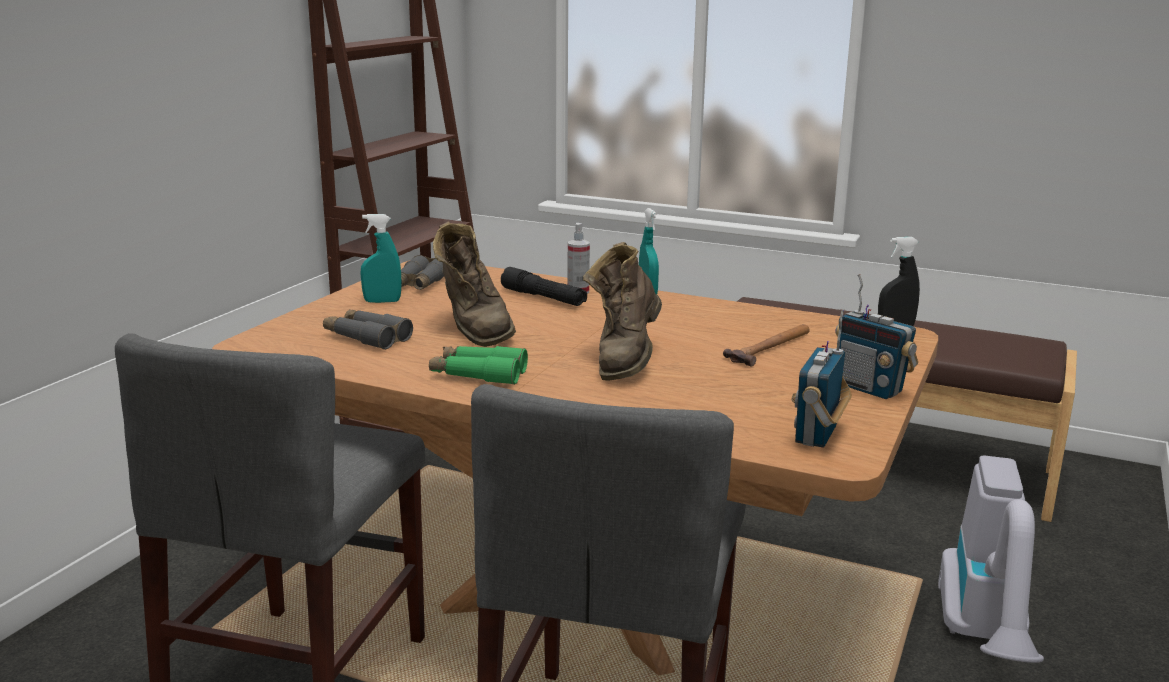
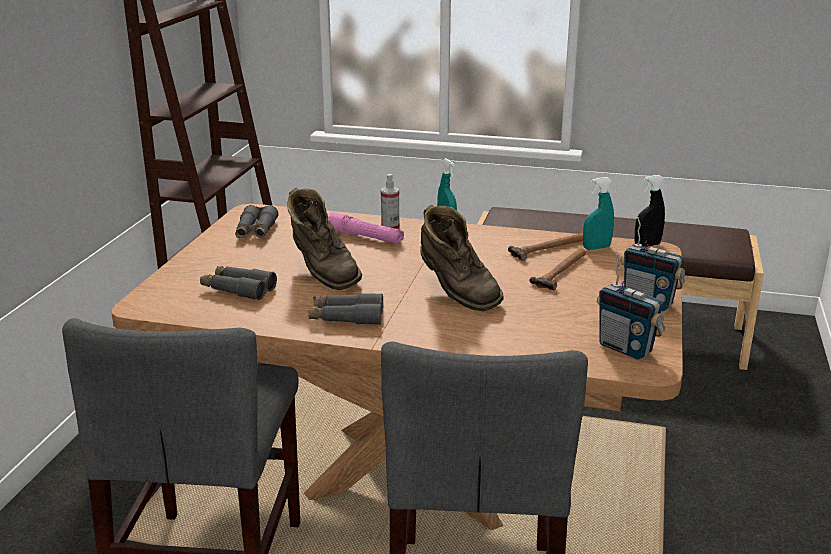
camera: 10 degrees left, 5 degrees up
(382, 301) = (233, 251): turquoise spray bottle -> turquoise spray bottle (596, 248)
(478, 374) = (346, 317): green binoculars -> grey binoculars
(543, 298) = (365, 237): black flashlight -> pink flashlight
(625, 361) = (456, 294): brown boot -> brown boot turned 45 degrees counterclockwise
(767, 323) = (550, 248): none -> hammer
(817, 435) = (625, 348): radio -> radio turned 60 degrees counterclockwise
(985, 639) = (720, 470): vacuum cleaner -> none

